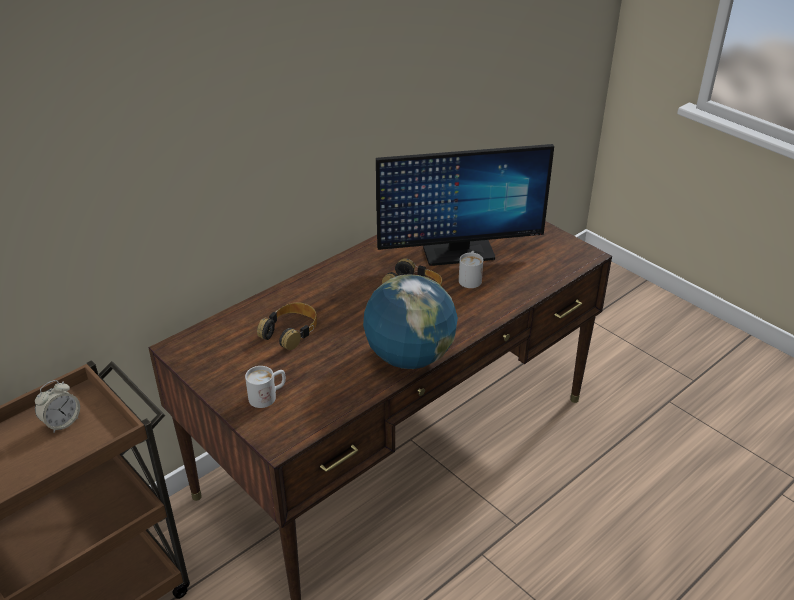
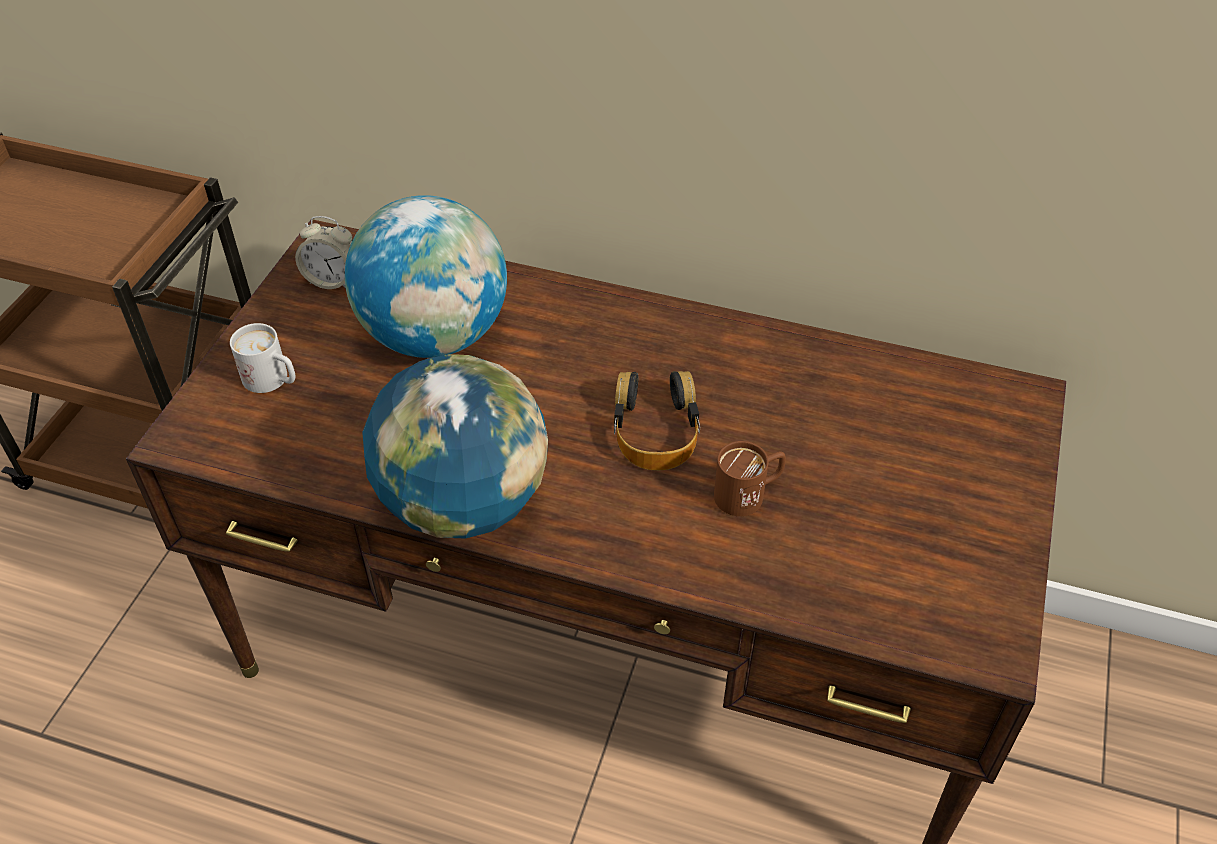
camera: 60 degrees right, 10 degrees up
(62, 422) = (113, 220): alarm clock -> alarm clock (332, 280)
(290, 331) = (435, 335): headphones -> globe
(458, 253) = (812, 445): monitor -> none
(470, 278) = (748, 493): white mug -> brown mug

